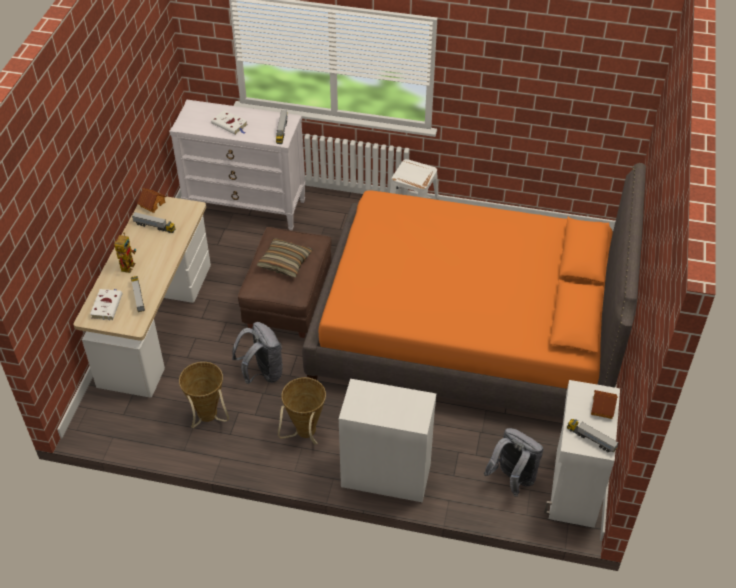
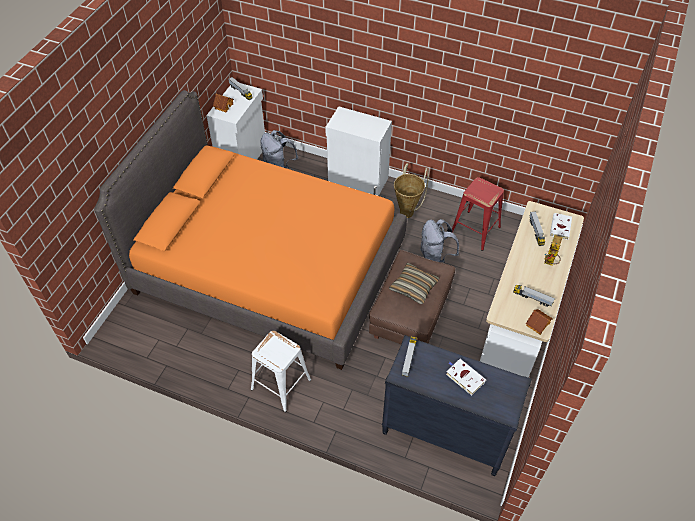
camera: 170 degrees left, 5 degrees up
(208, 418) = (475, 230): basket -> red stool
(246, 207) = (444, 434): white dresser -> black dresser

